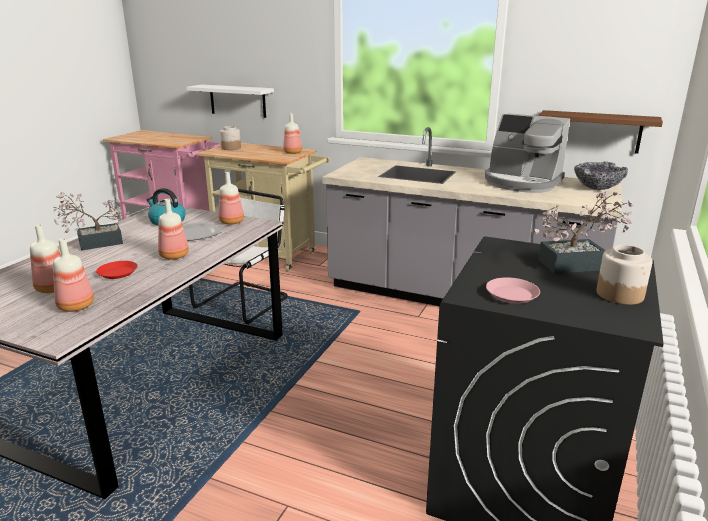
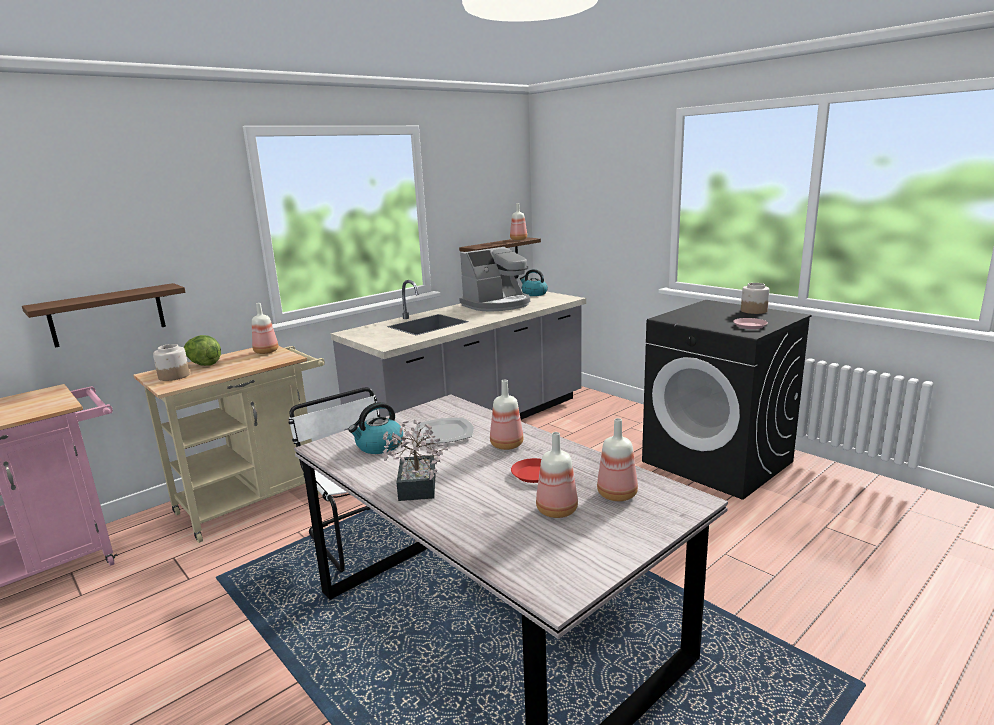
camera: 65 degrees left, 5 degrees down
(231, 222) = (424, 414): bottle -> bottle (518, 239)
(237, 101) = (107, 315): white shelf -> brown shelf
(257, 147) = (203, 364): none -> lettuce
(578, 264) = (708, 310): potted plant -> none
(596, 188) = (534, 294): bowl -> kettle

